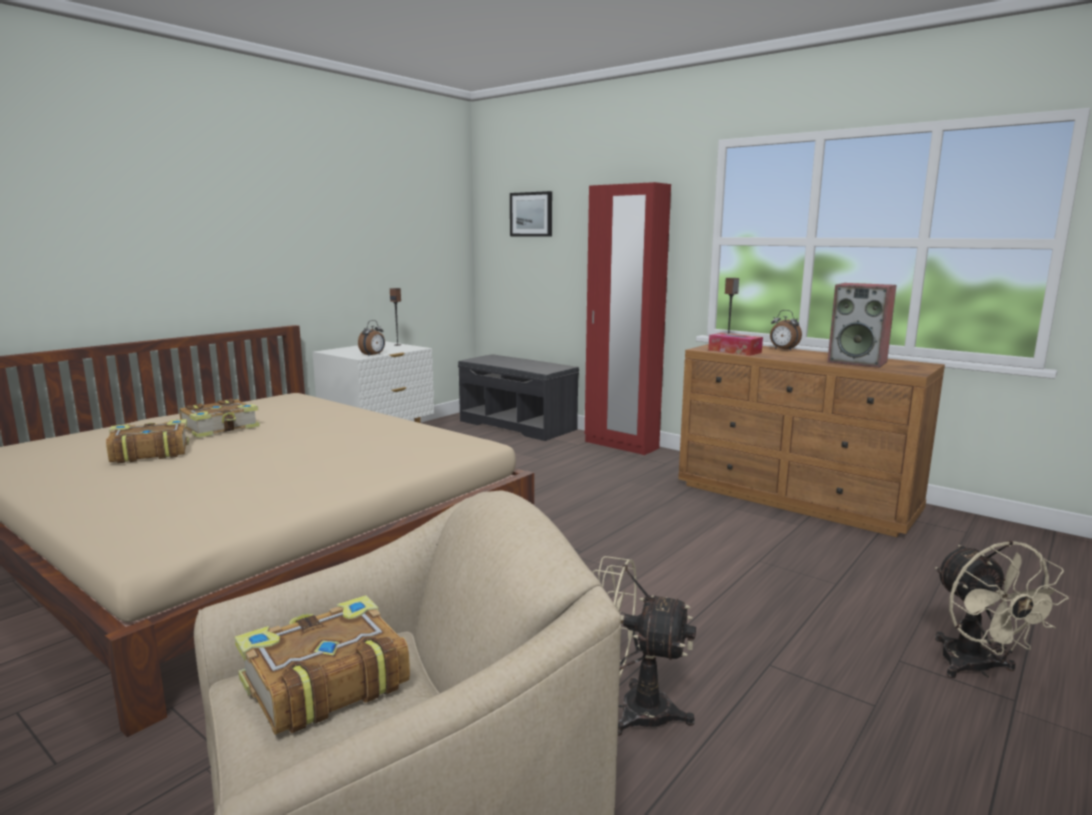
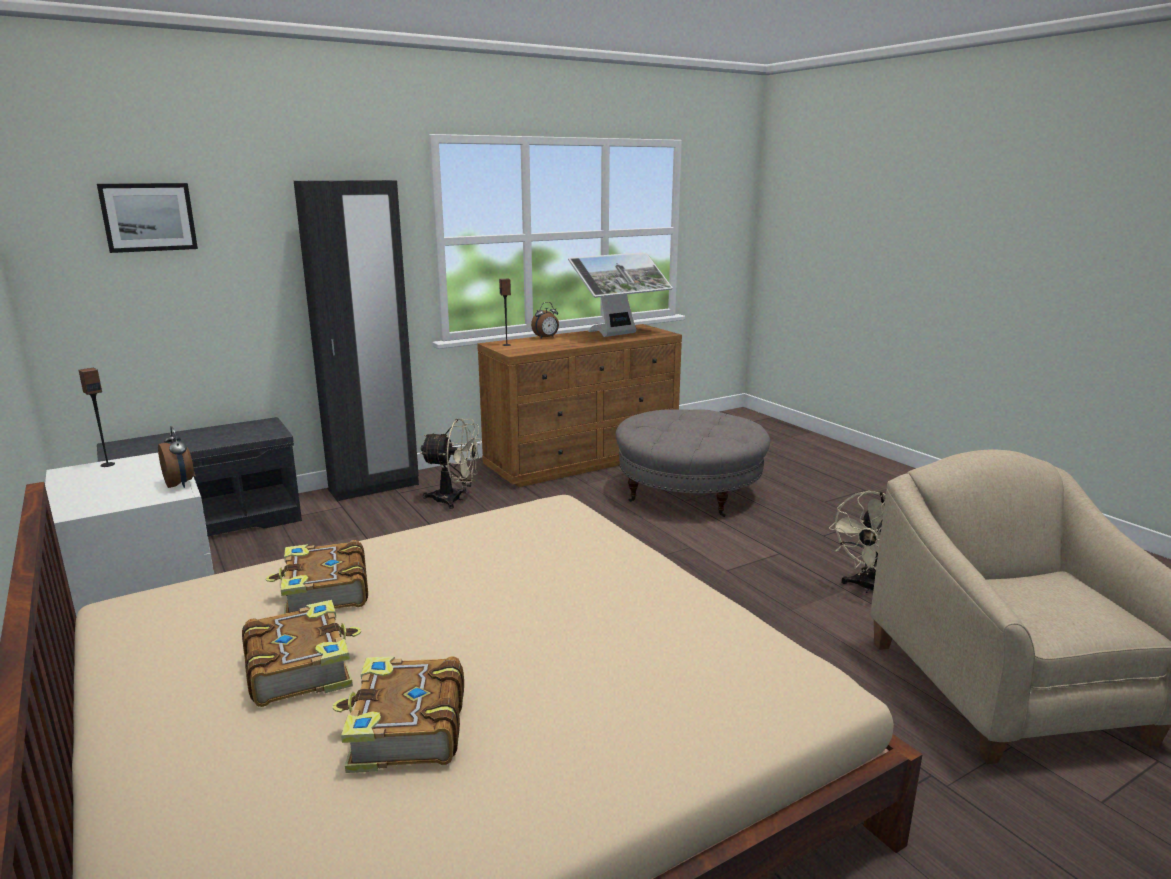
camera: 70 degrees left, 5 degrees up
(323, 683) = (1047, 601): book -> book (324, 593)
(621, 445) = (374, 487): red wardrobe -> black wardrobe
(734, 351) = (538, 348): tissue box -> none
(787, 561) = (689, 492): none -> grey ottoman
(858, 362) = (619, 334): speaker -> monitor
(976, 669) = (836, 488): beige fan -> beige fan (454, 499)

